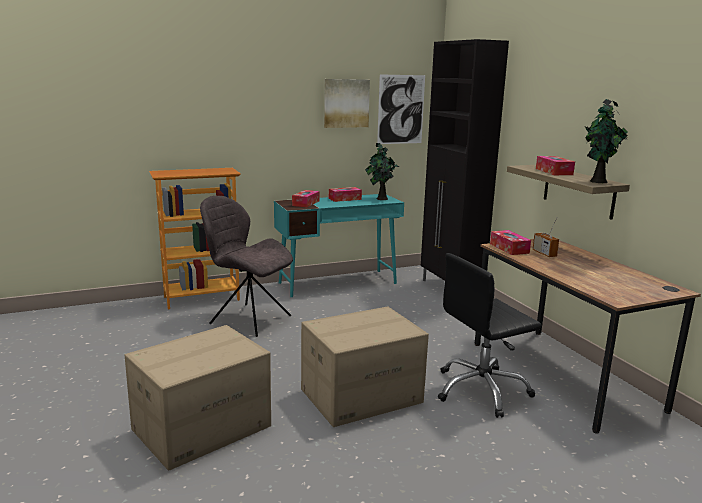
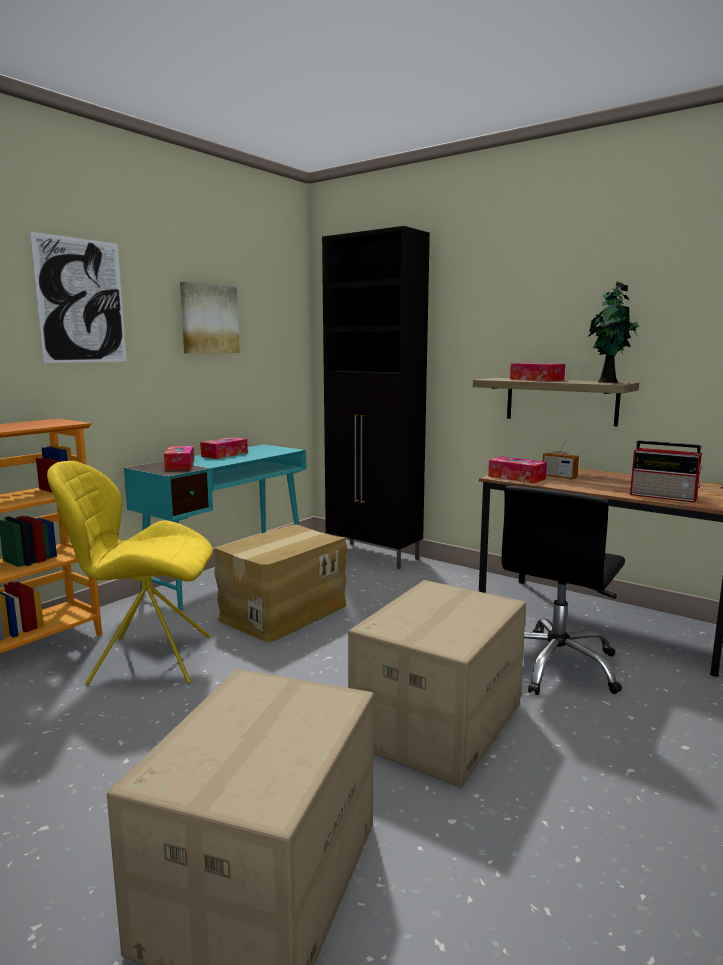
camera: 30 degrees left, 5 degrees down
(248, 319) = (147, 659): grey chair -> yellow chair
(346, 312) = (283, 612): none -> cardboard box
(381, 199) = (270, 449): potted plant -> none
(401, 109) = (272, 330): picture -> picture (81, 301)
(588, 283) = (664, 497): none -> radio

